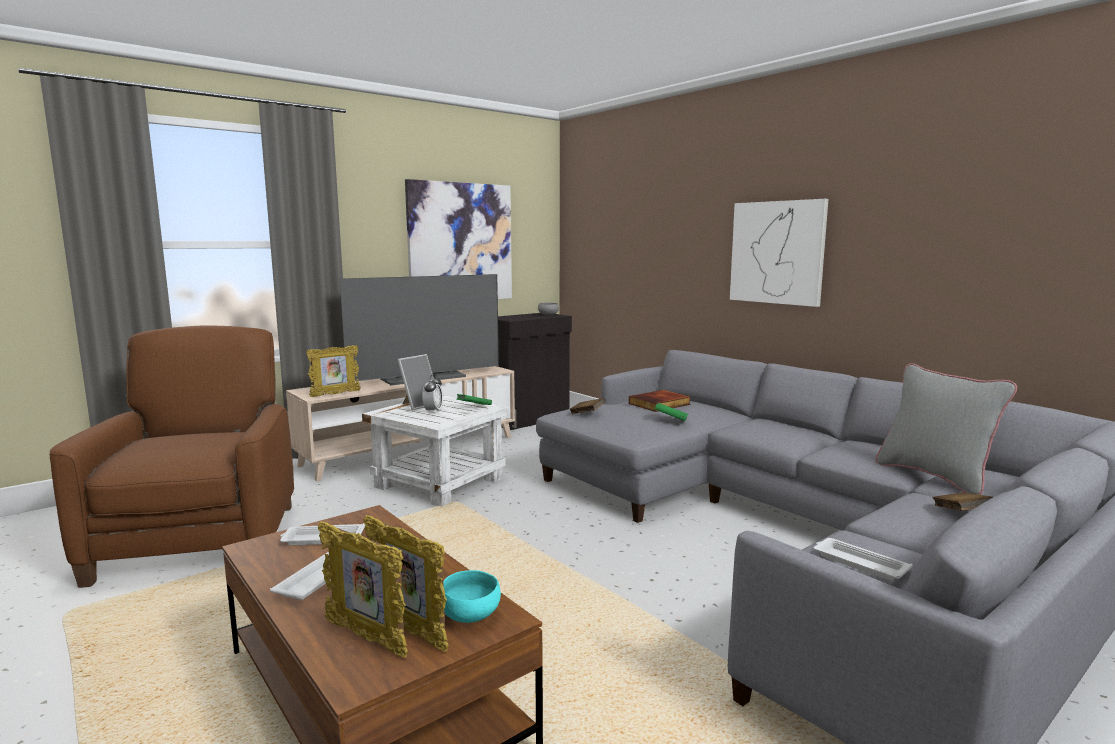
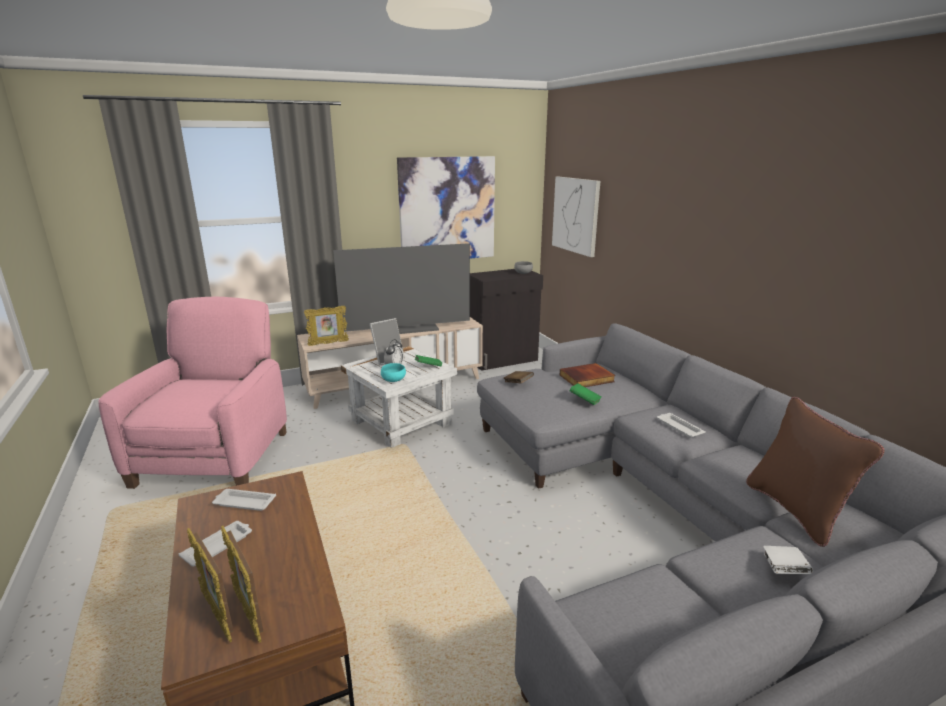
camera: 15 degrees right, 10 degrees up
(200, 540) = (215, 456): brown armchair -> pink armchair
(471, 616) = (299, 608): turquoise bowl -> turquoise bowl (394, 380)
(777, 252) = (715, 247): picture -> picture (576, 215)
(858, 563) = (639, 616): white tray -> white tray (678, 427)
(934, 476) = (795, 510): grey pillow -> brown pillow
(960, 513) = (783, 570): brown book -> white book

